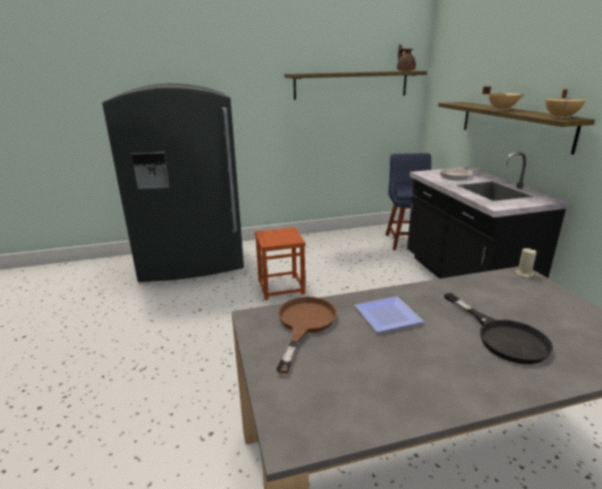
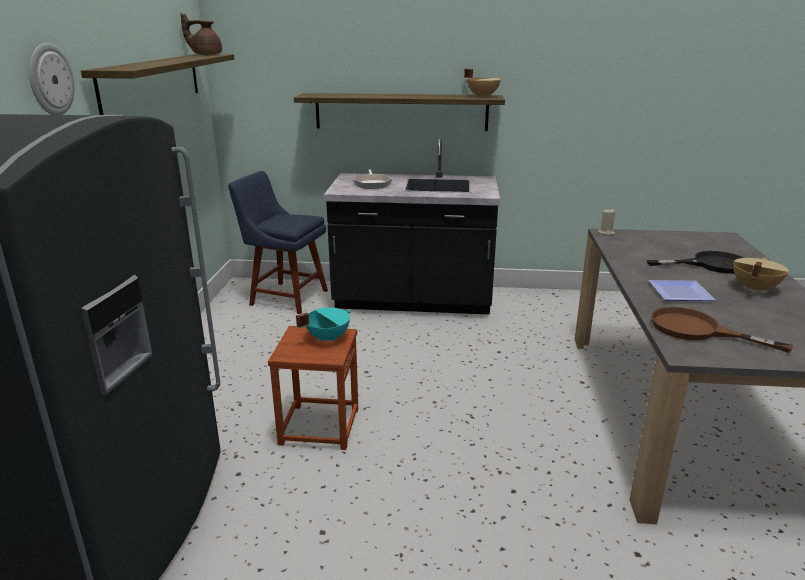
camera: 70 degrees left, 0 degrees up
(259, 76) = (50, 79): none -> wall clock
(288, 237) = (327, 338): none -> turquoise cooking pot
(501, 109) = (401, 96): beige cooking pot -> beige cooking pot (753, 288)

